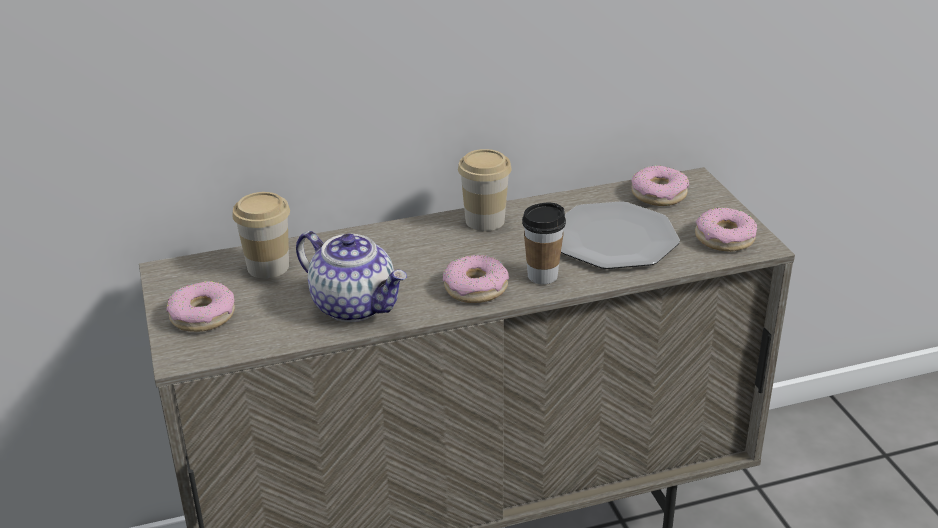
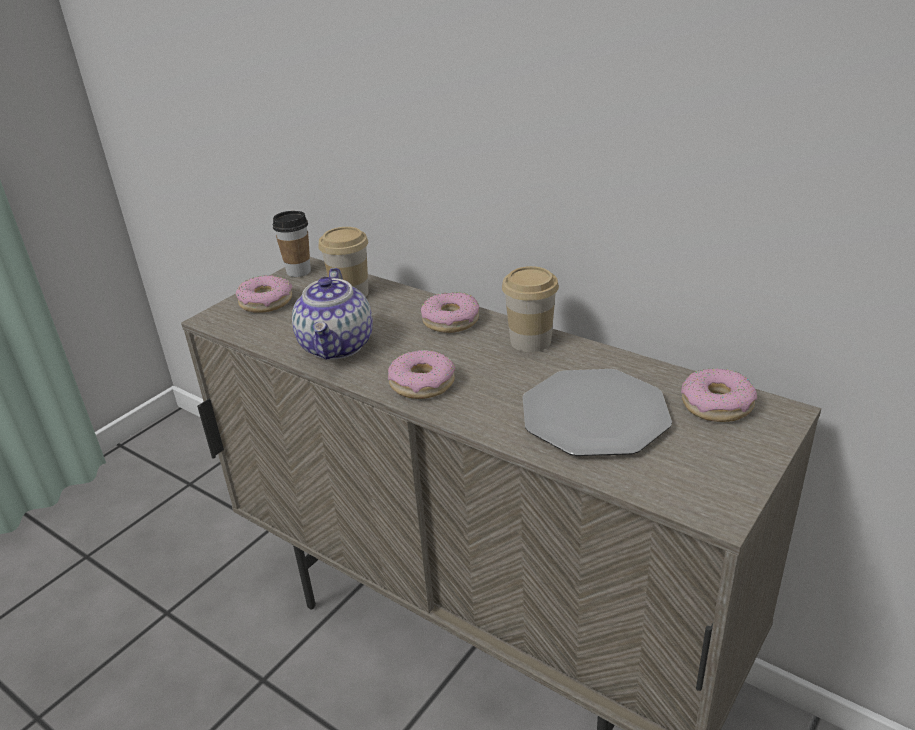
camera: 55 degrees right, 0 degrees up
(542, 276) = (480, 406): cup -> cup (298, 271)
(724, 238) = (695, 481): donut -> donut (450, 320)

